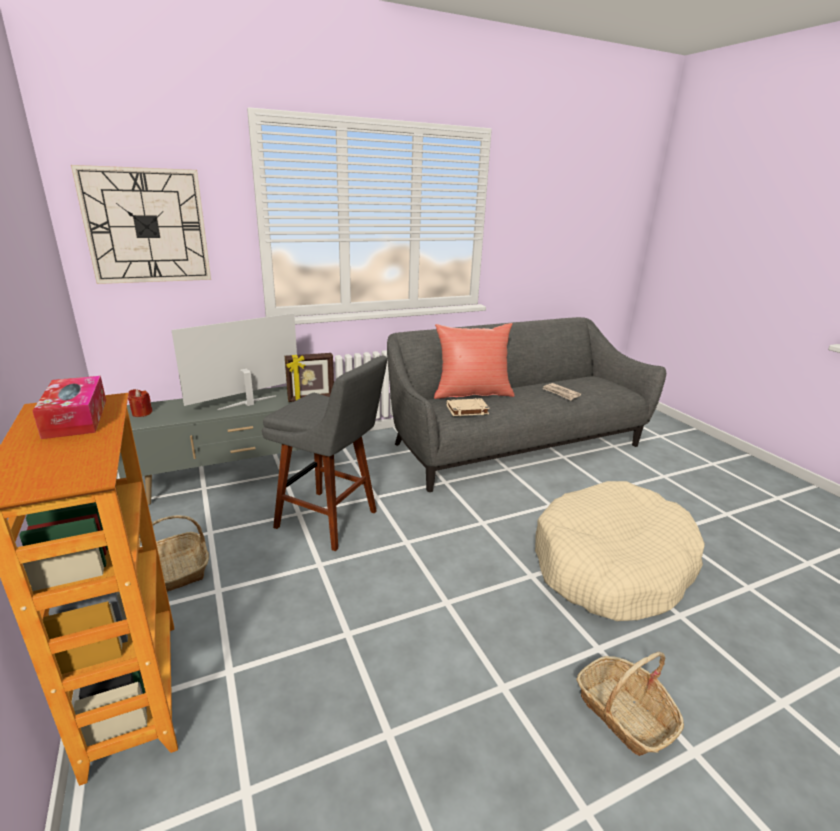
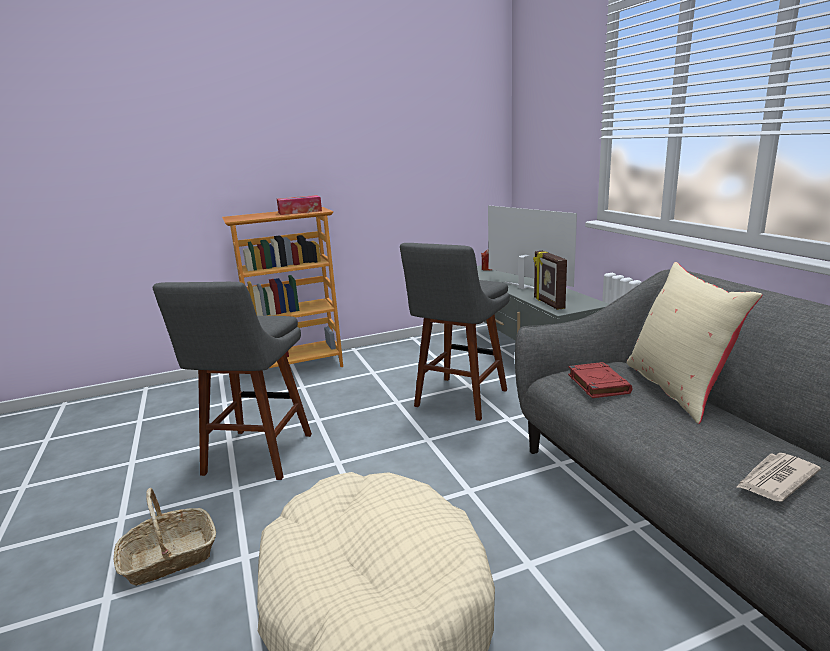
camera: 95 degrees right, 5 degrees down
(146, 226) = (543, 126): wall clock -> none
(178, 569) = (396, 357): basket -> none
(436, 683) = (256, 457): none -> grey stool
(466, 410) = (597, 384): beige book -> red book
(471, 393) = (677, 389): red pillow -> beige pillow

